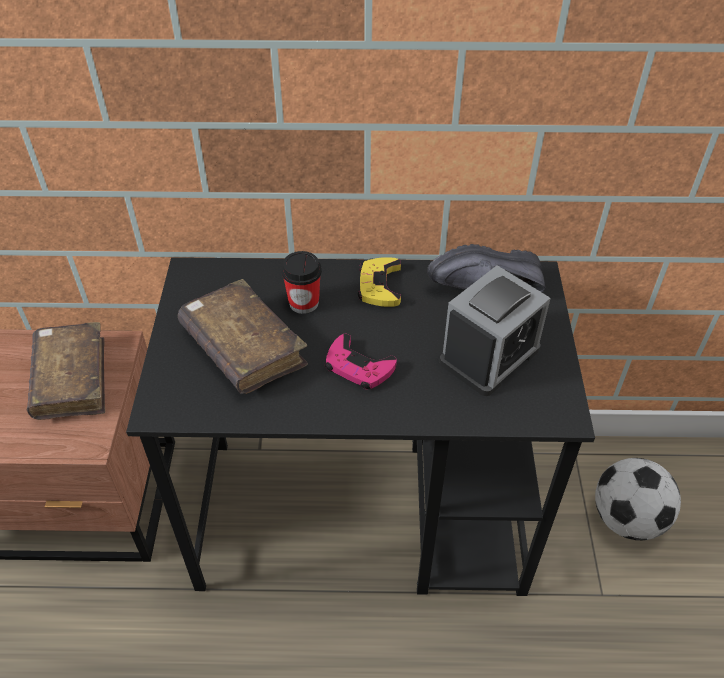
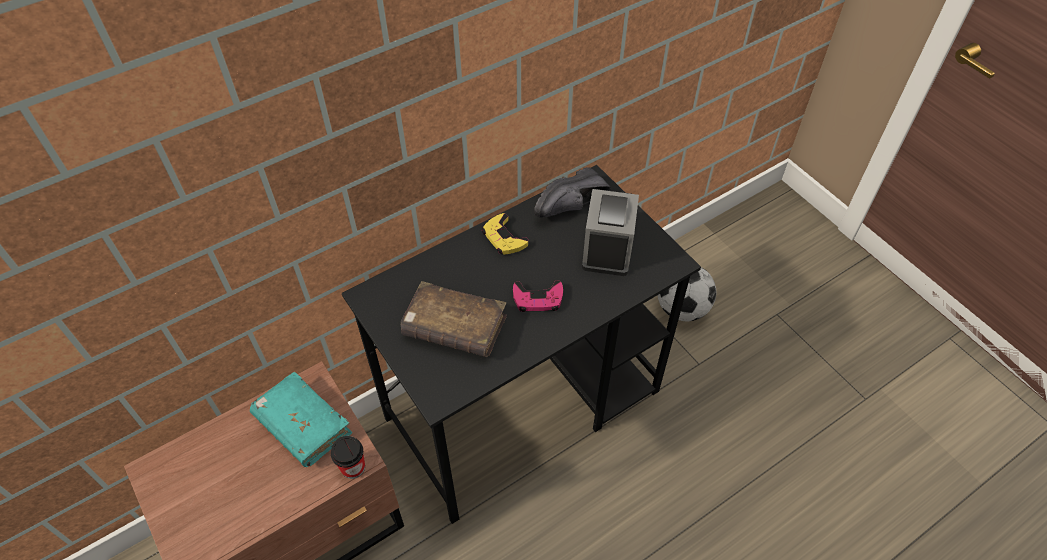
camera: 35 degrees left, 5 degrees up
(71, 380) = (303, 425): brown book -> turquoise book
(304, 303) = (466, 276): cup -> cup (353, 467)

